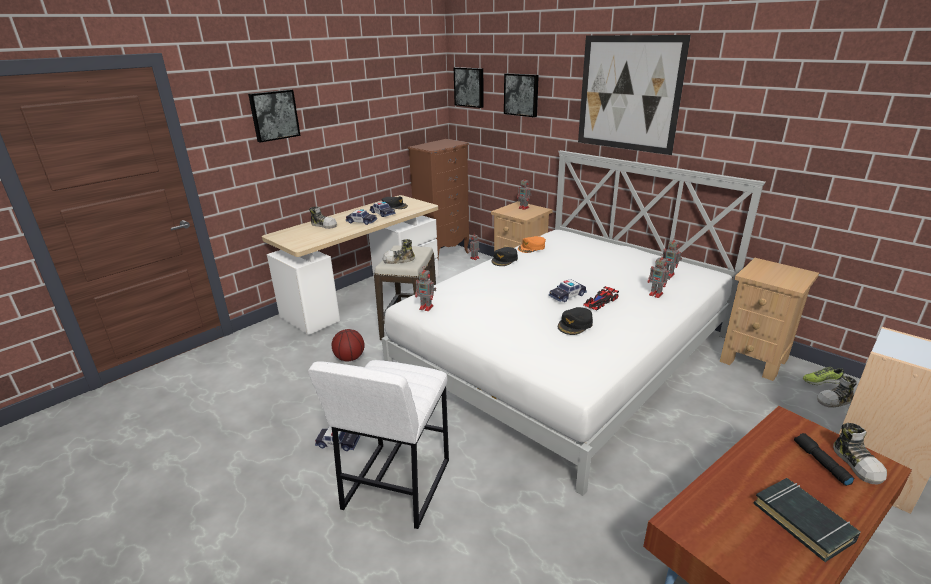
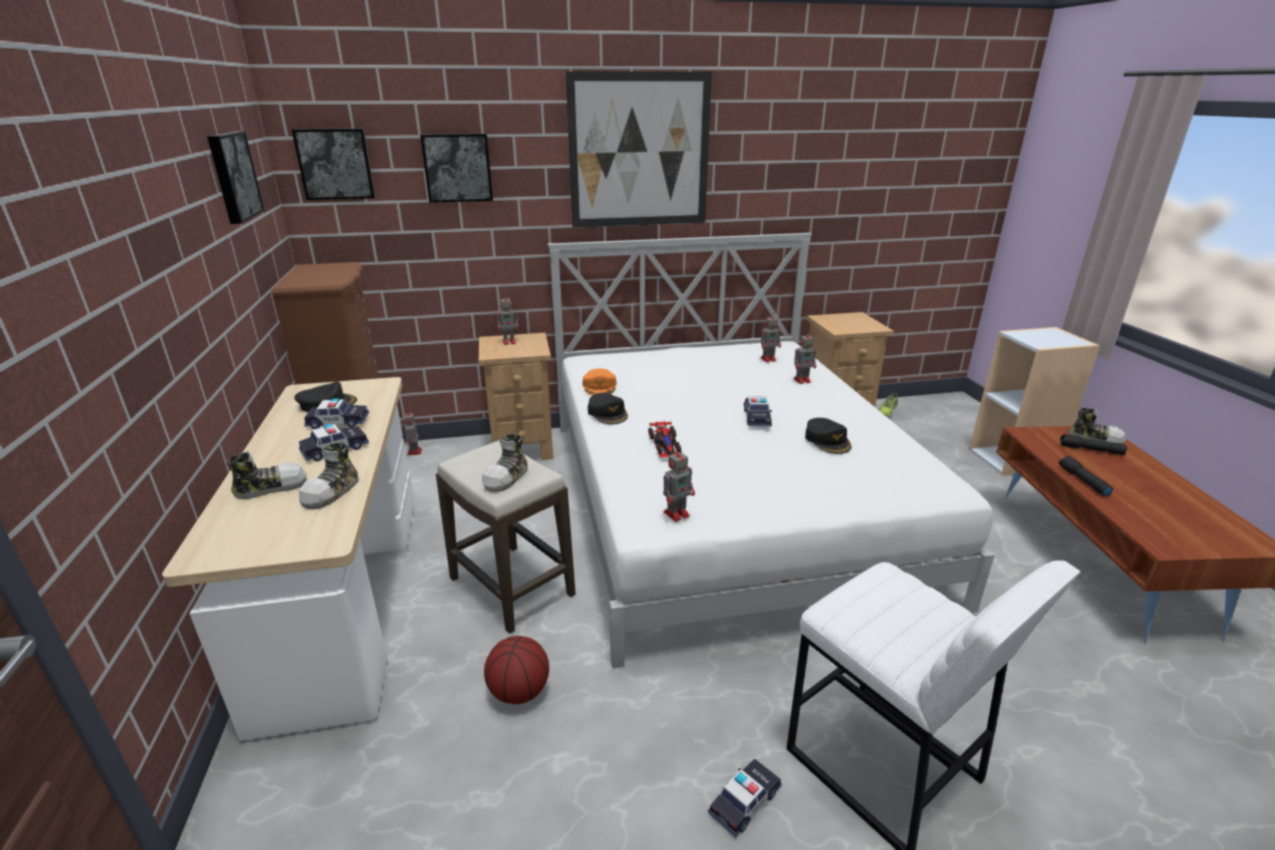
camera: 55 degrees left, 0 degrees up
(274, 115) = (92, 257): picture -> picture (232, 176)
(600, 301) = (789, 408): toy car -> toy car (665, 444)
(739, 463) = (1082, 481): none -> black flashlight
(803, 521) = (1165, 491): black book -> none
(835, 401) = (916, 420): shoe -> shoe (332, 492)

